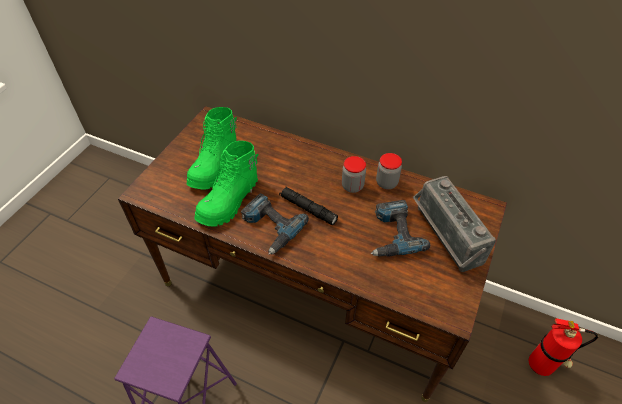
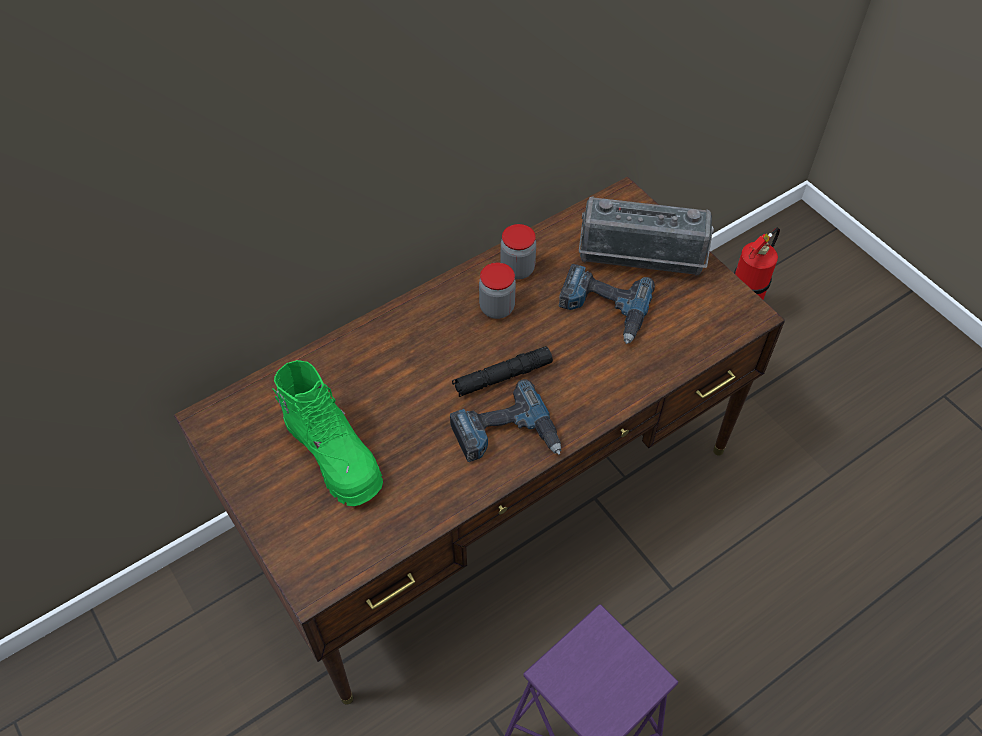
camera: 60 degrees left, 5 degrees up
(230, 201) = (423, 465): green boot -> none

